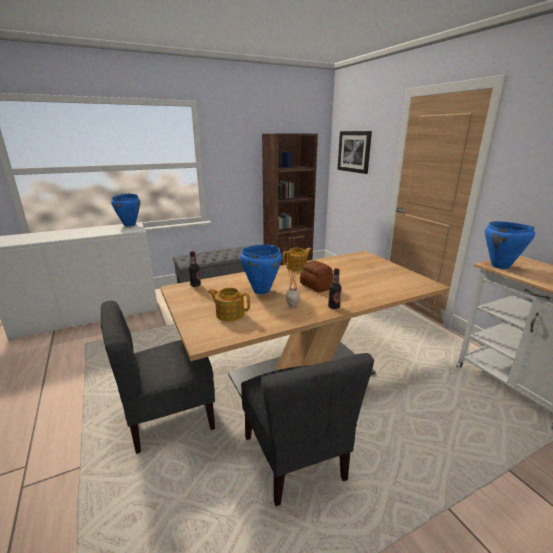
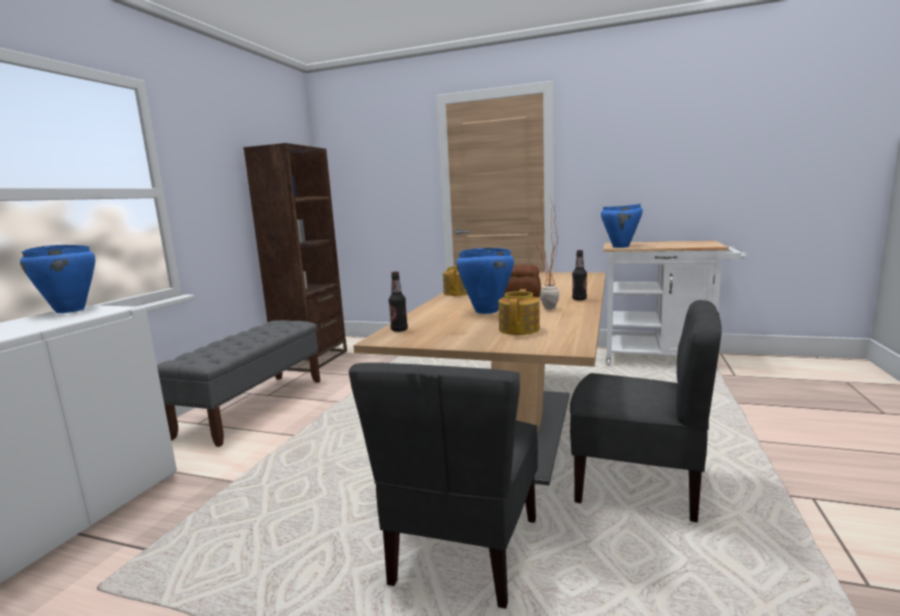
camera: 45 degrees left, 10 degrees down
(229, 314) = (520, 329): teapot -> teapot turned 135 degrees clockwise
(354, 151) = (366, 174): picture -> none

